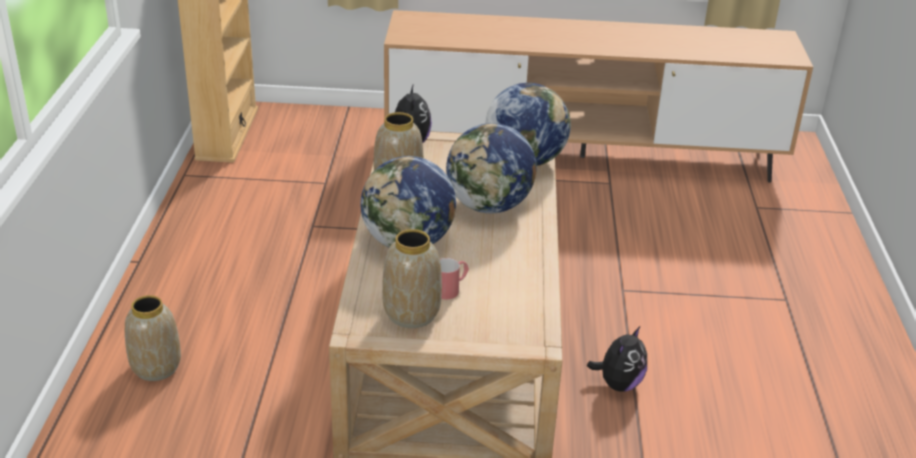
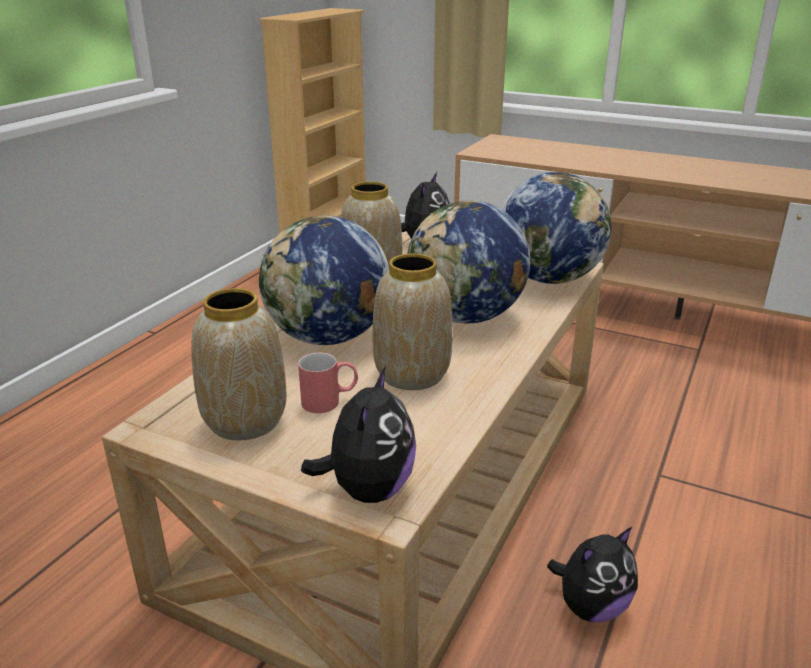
camera: 25 degrees right, 5 degrees down
(155, 368) = (70, 434): vase -> vase (411, 374)
(519, 336) = (368, 489): none -> plush toy

